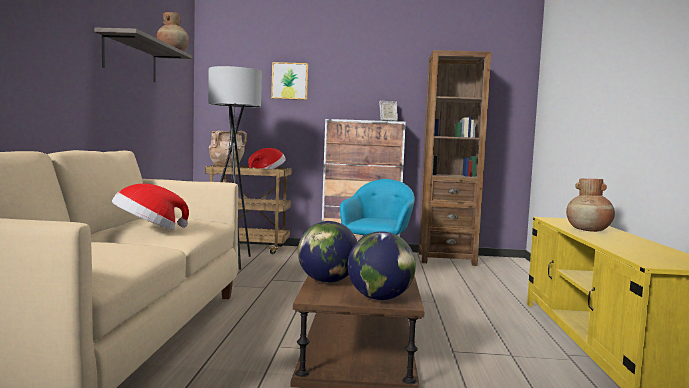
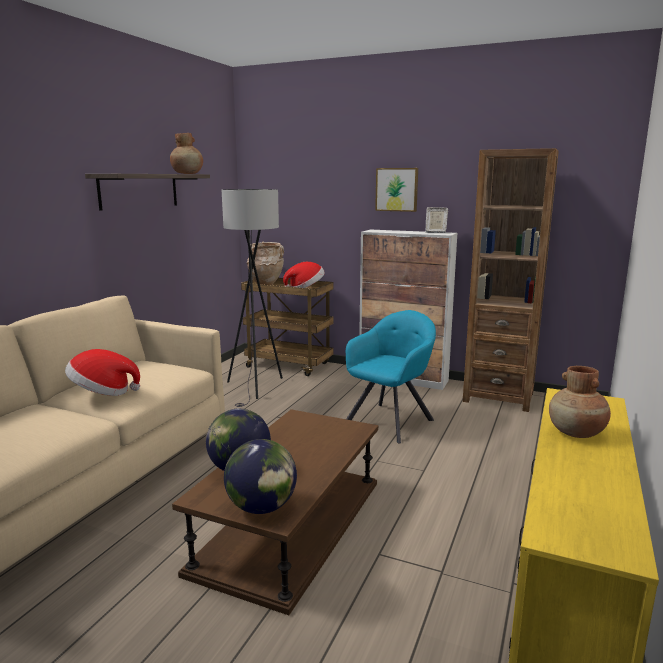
camera: 20 degrees right, 10 degrees up
(290, 81) = (331, 185): picture -> picture (397, 189)

